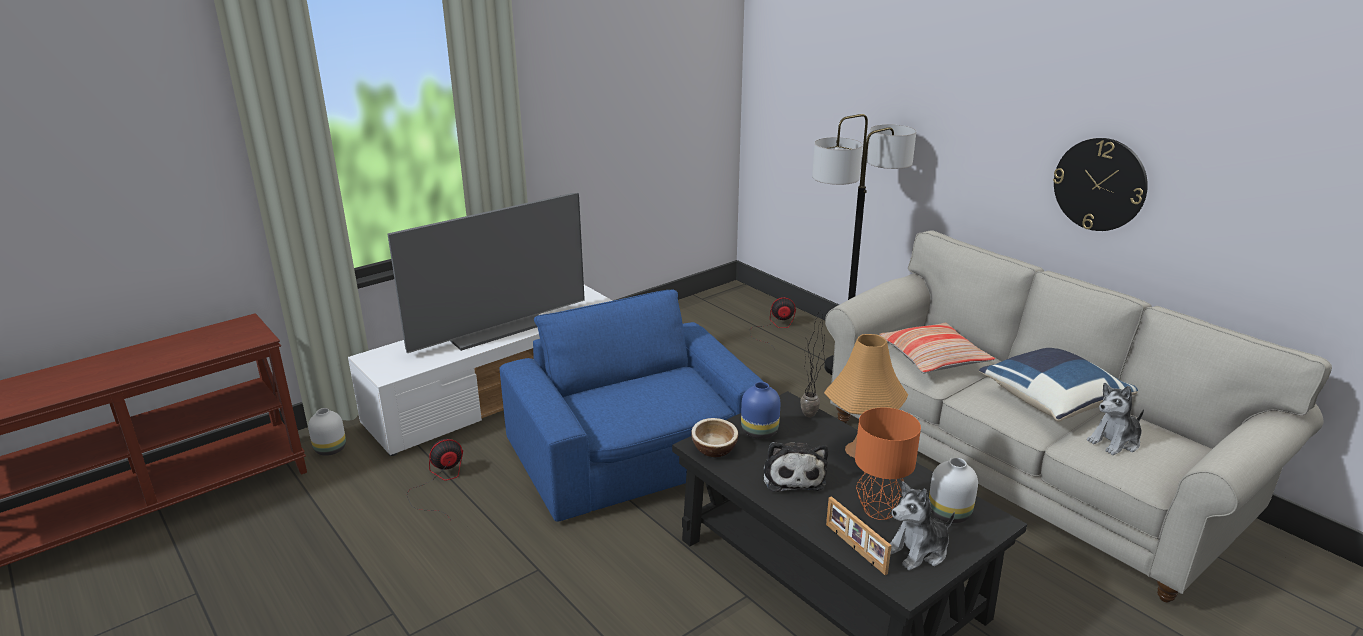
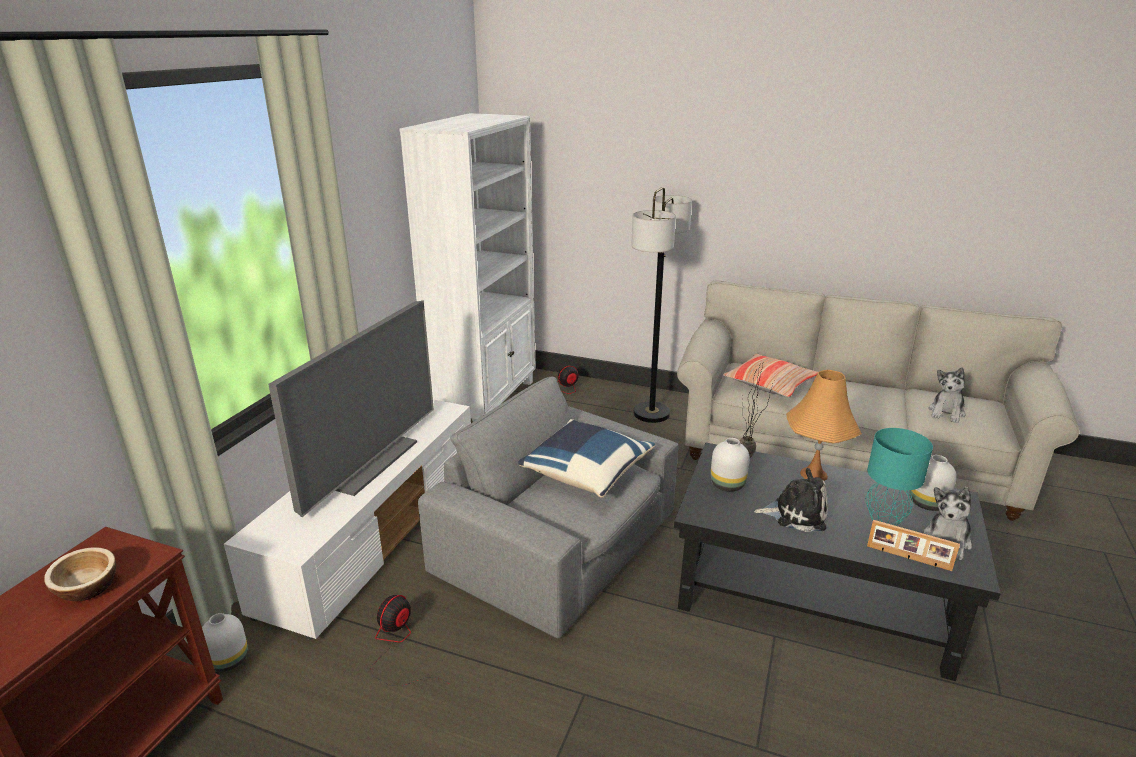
camera: 30 degrees left, 0 degrees up
(635, 452) = (559, 543): blue armchair -> grey armchair
(693, 315) = (486, 401): none -> white bookcase
(714, 449) = (712, 512): bowl -> bowl (87, 588)
(759, 431) = (726, 484): blue vase -> white vase
(793, 475) = (795, 513): plush toy -> plush toy turned 45 degrees counterclockwise
(879, 509) = (884, 518): orange table lamp -> turquoise table lamp
(1052, 400) = (874, 394): blue pillow -> blue pillow (586, 473)
(1099, 184) = (857, 220): wall clock -> none

